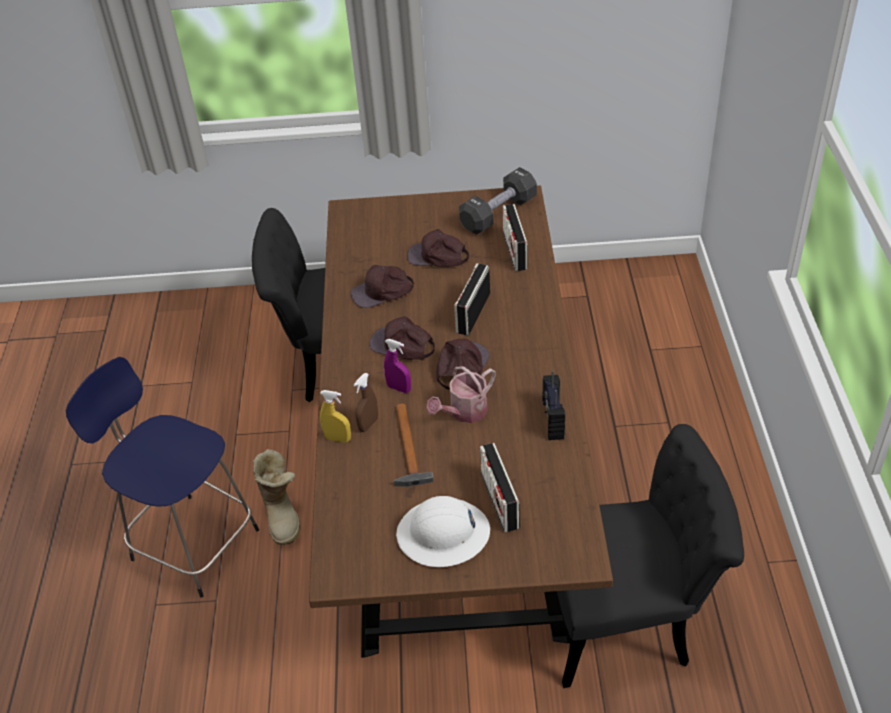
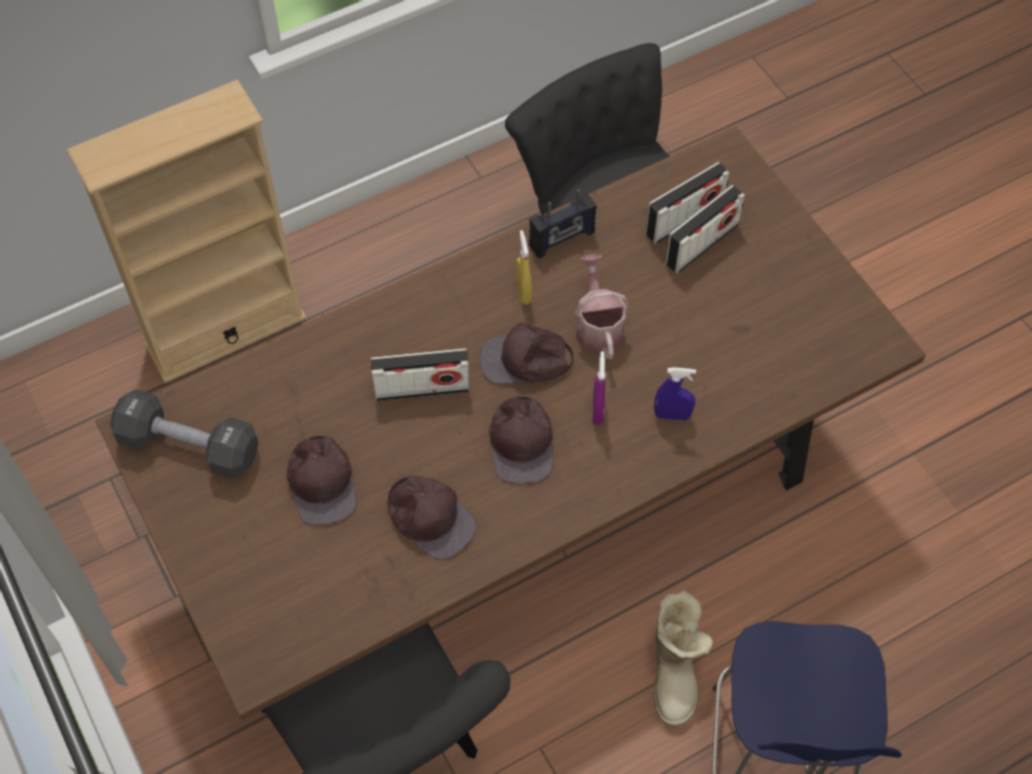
camera: 120 degrees left, 15 degrees up
(283, 514) = (676, 671): boot -> boot turned 135 degrees clockwise
(338, 438) = (712, 436): yellow spray bottle -> yellow spray bottle (523, 292)
(368, 424) = (672, 415): brown spray bottle -> blue spray bottle
(408, 450) = (686, 356): hammer -> none
(443, 534) = (774, 274): white hard hat -> none
(464, 412) = (598, 326): watering can -> watering can turned 120 degrees counterclockwise
(515, 251) = (271, 391): radio -> radio (684, 218)
(675, 370) = (226, 331): none -> beige bookcase

